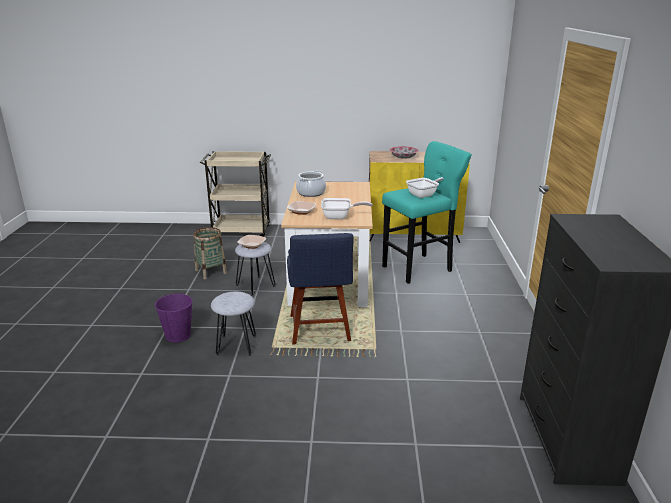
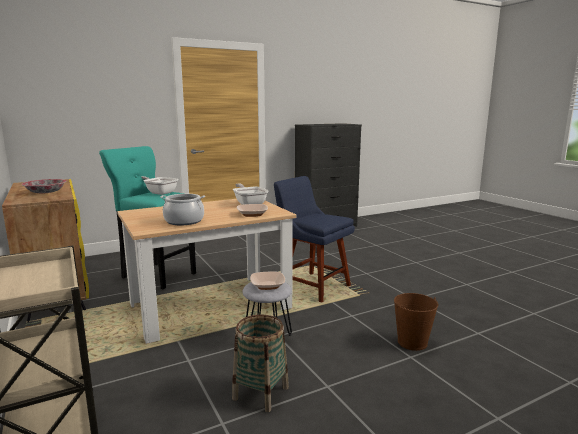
camera: 120 degrees left, 10 degrees down
(178, 335) = (412, 342): purple bucket -> brown bucket
(236, 345) = (379, 309): grey stool -> none
(320, 330) = (312, 286): blue chair -> blue chair turned 105 degrees counterclockwise

